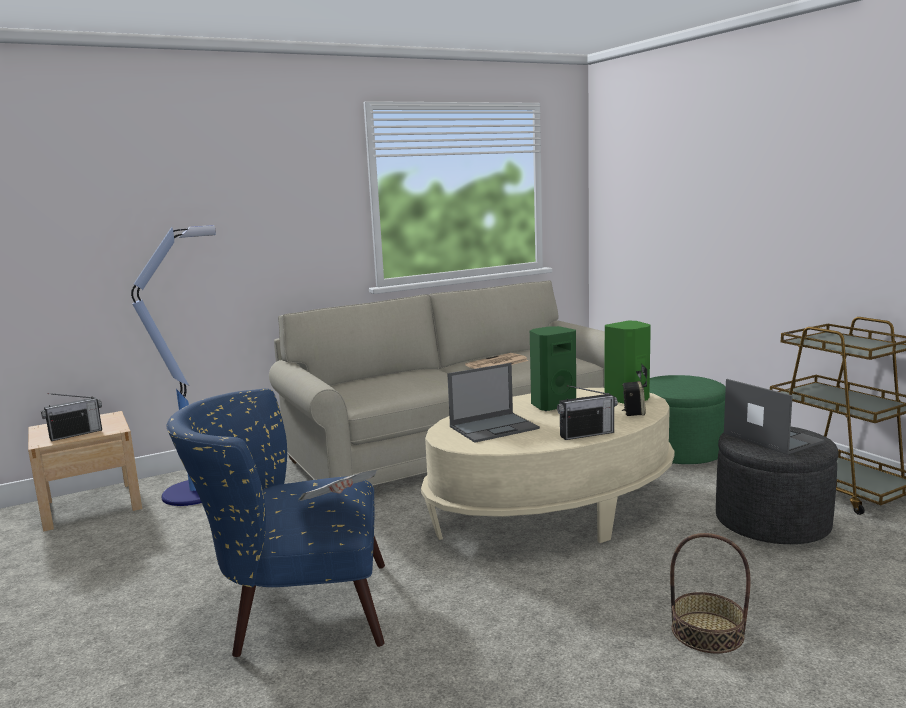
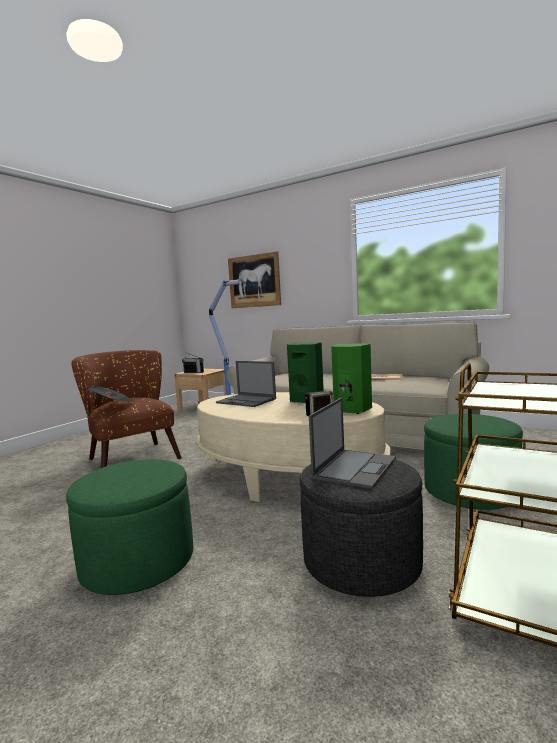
camera: 60 degrees right, 5 degrees down
(182, 224) = (254, 281): none -> picture
(294, 609) = (131, 456): blue armchair -> brown armchair
(586, 434) = (254, 415): radio -> none
(707, 632) = (138, 562): basket -> green ottoman

